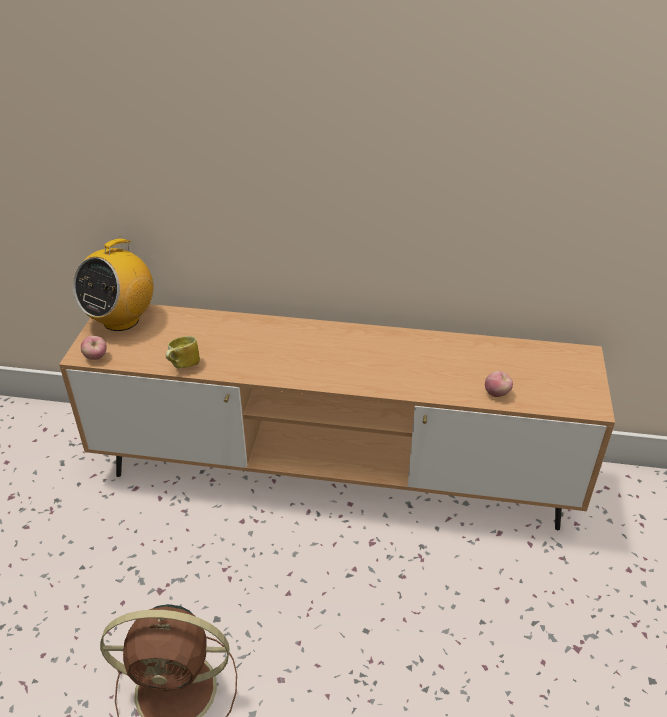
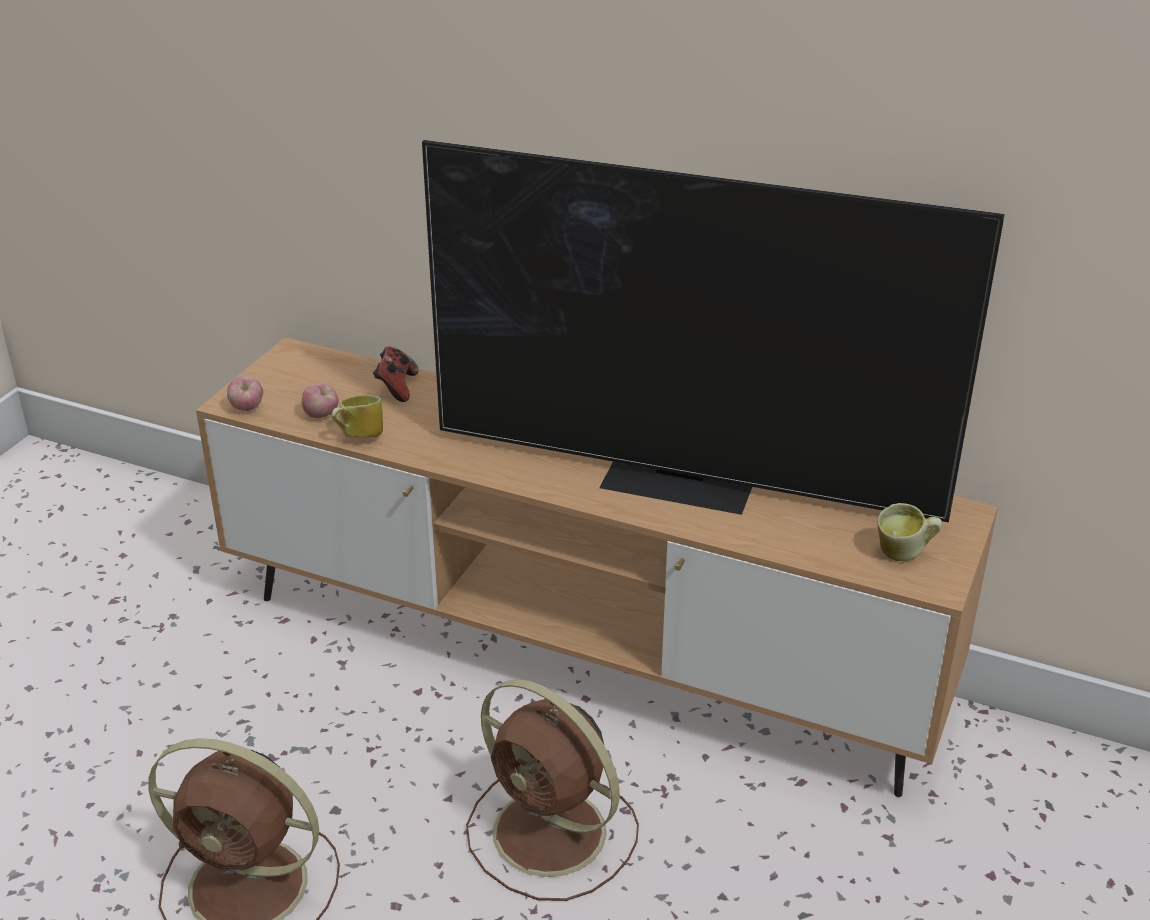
camera: 15 degrees right, 5 degrees down
(121, 319) = (300, 366): radio -> none
(194, 325) = (396, 388): none -> game controller
(364, 603) = (553, 835): none -> brown fan
(408, 360) = (683, 479): none -> television
(497, 393) = (796, 543): apple -> apple (321, 415)
(564, 389) = (904, 554): none -> mug

